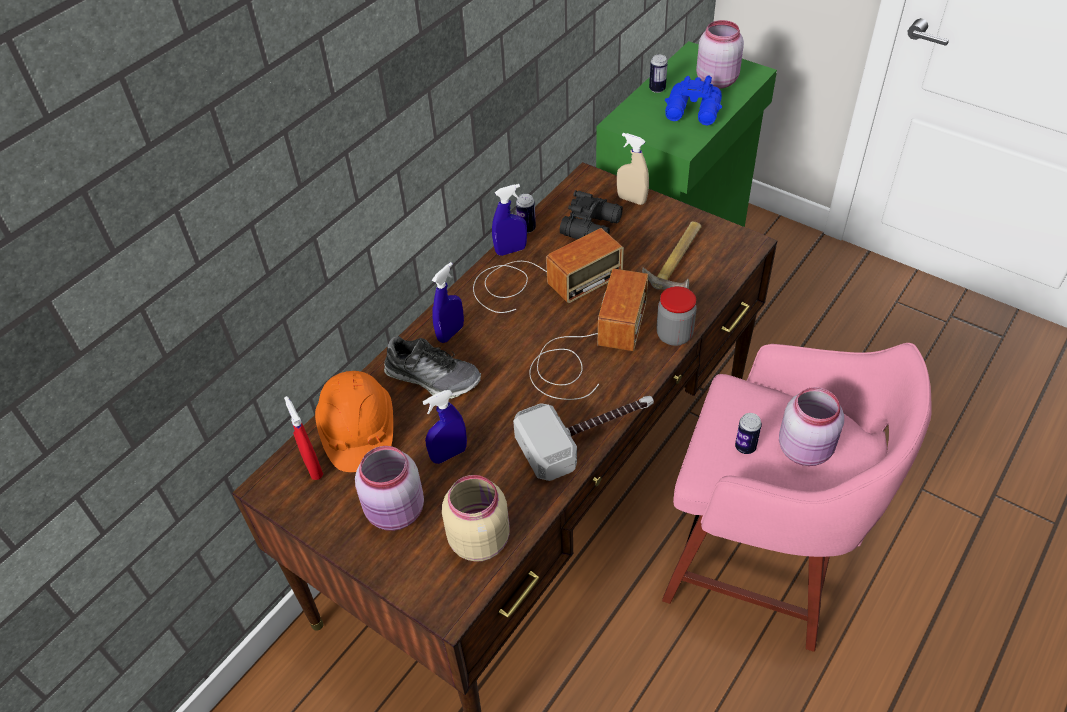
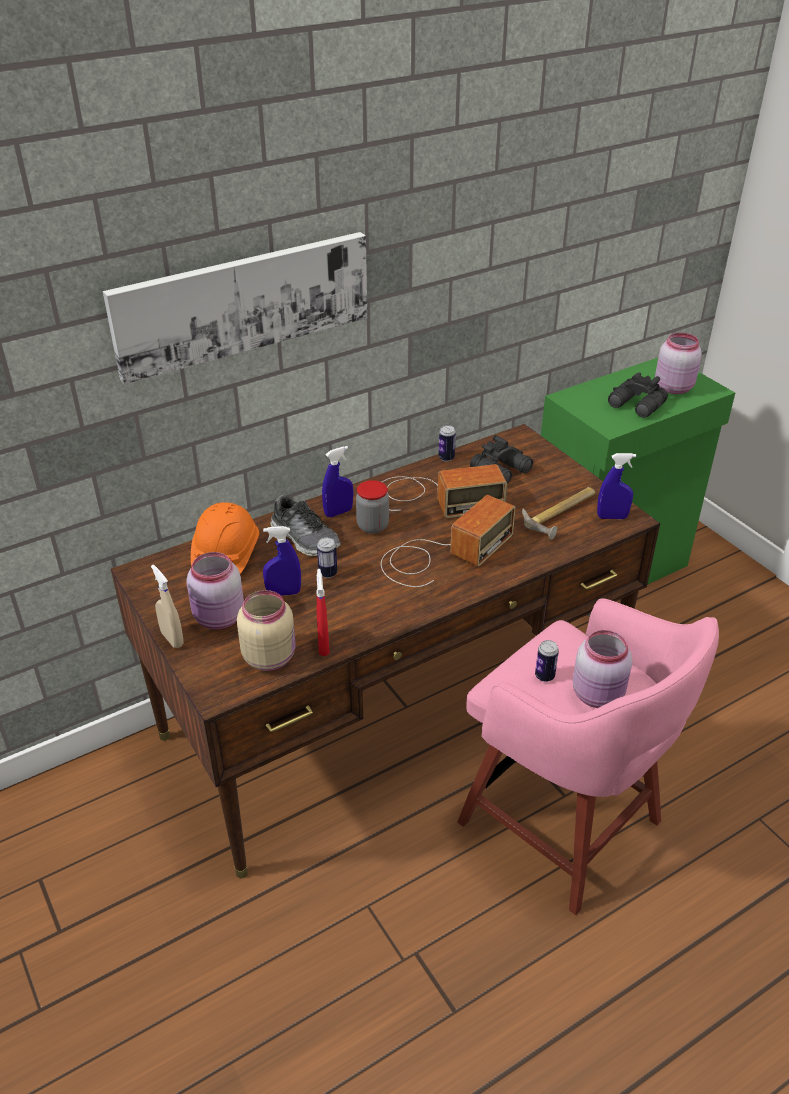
camera: 20 degrees right, 10 degrees down
(310, 143) = (243, 303): none -> picture
(313, 467) = (178, 570): red spray bottle -> red spray bottle (323, 645)
(511, 250) = (423, 469): blue spray bottle -> blue spray bottle (612, 517)
(589, 434) = (403, 614): hammer -> none
(631, 199) = (548, 460): beige spray bottle -> beige spray bottle (172, 639)
(657, 89) = (615, 382): can -> can (328, 573)
(674, 335) = (521, 566): jar -> jar (372, 526)
(693, 112) = (636, 406): blue binoculars -> black binoculars

